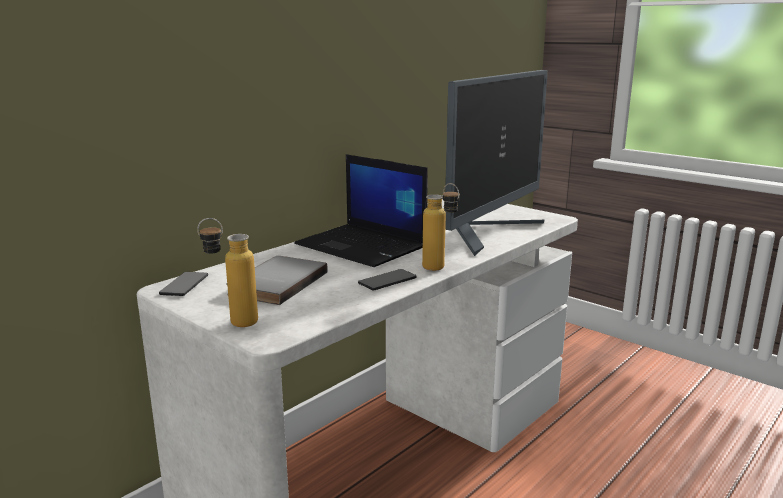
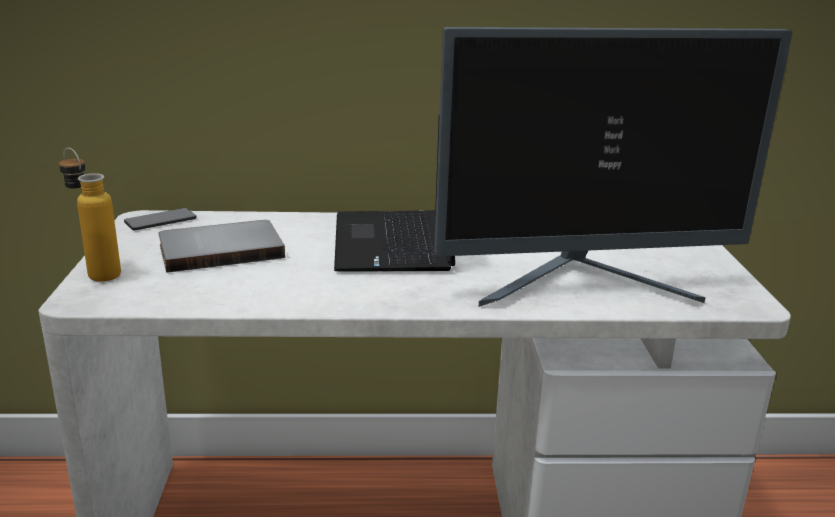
camera: 45 degrees right, 5 degrees up
(387, 281) = (309, 293): phone -> none
(440, 269) = (394, 305): bottle -> none

